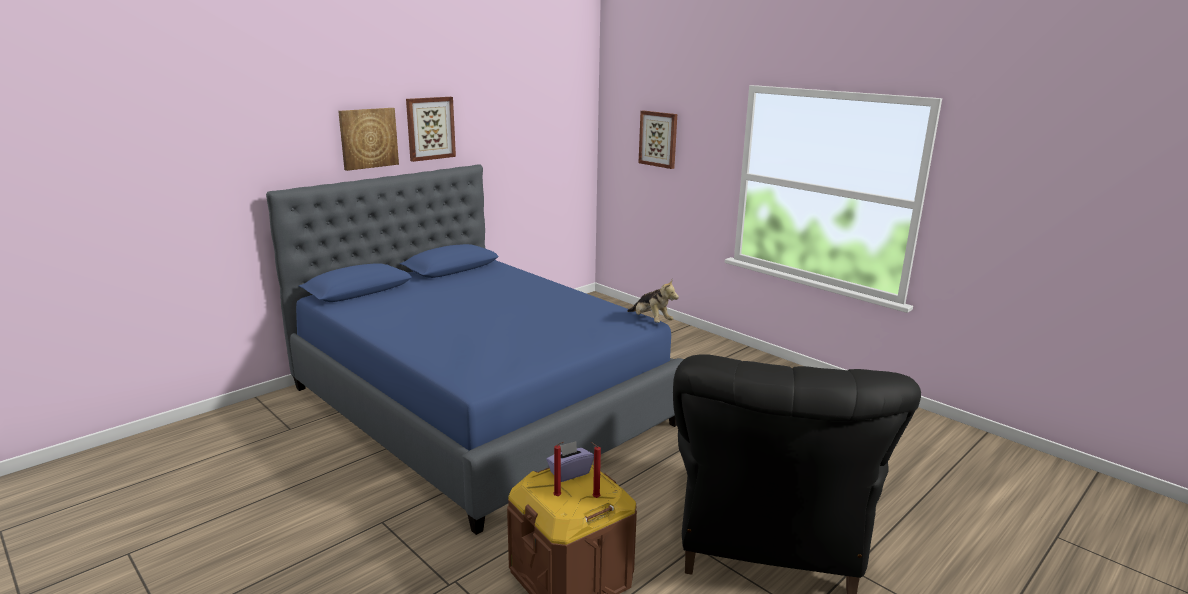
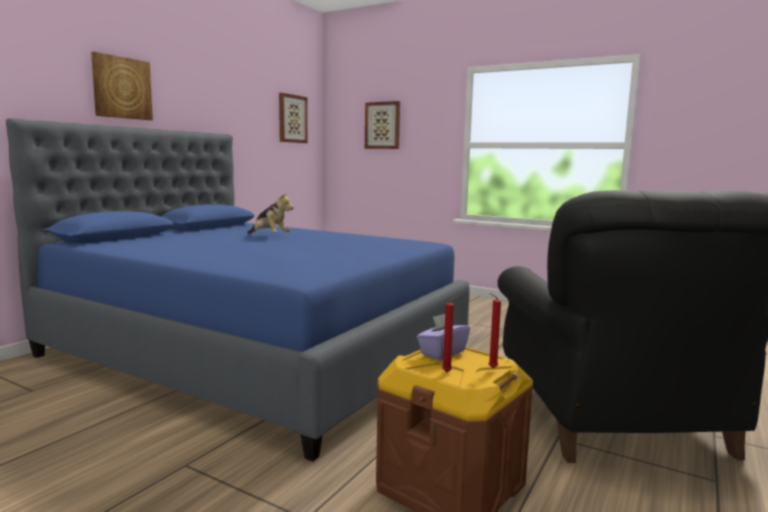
camera: 15 degrees left, 10 degrees down
(430, 128) = (182, 92): picture -> picture (292, 119)
(651, 320) = (434, 242): plush toy -> plush toy (269, 236)

